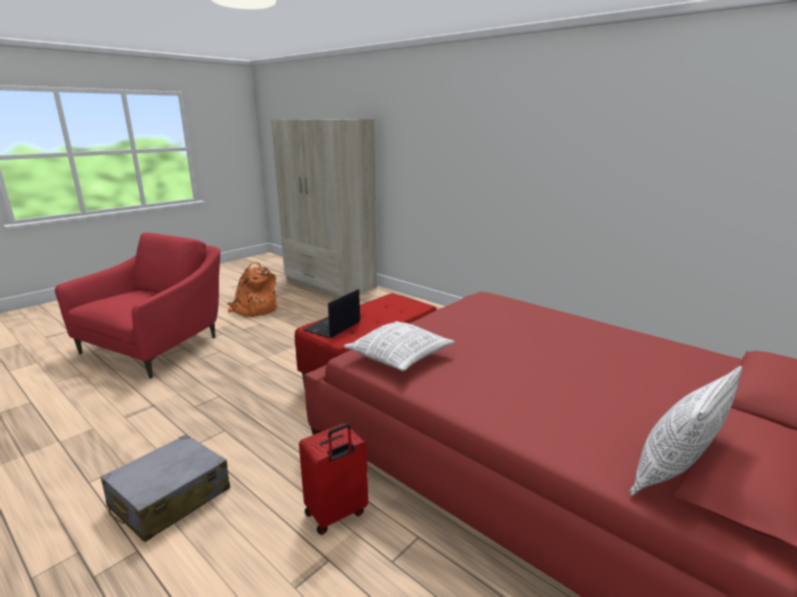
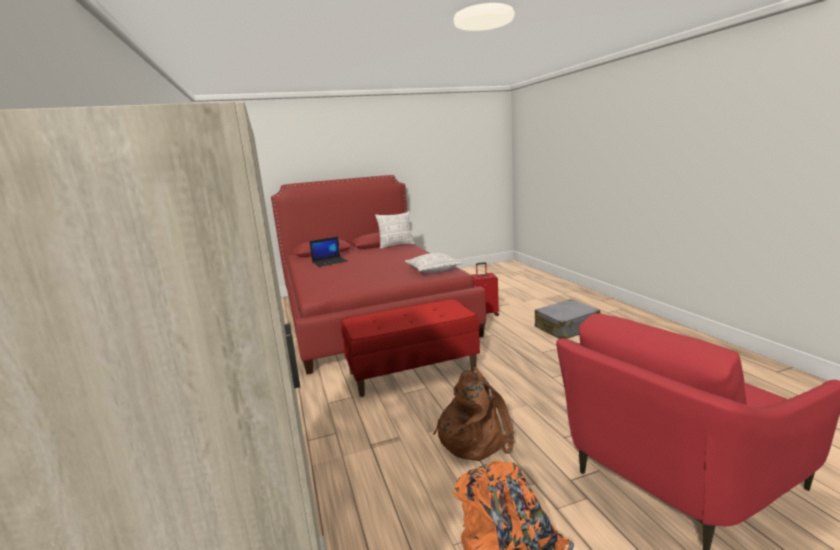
camera: 150 degrees left, 5 degrees down
(285, 340) = (474, 438): none -> brown backpack
(332, 327) = (446, 312): laptop -> laptop (330, 262)

